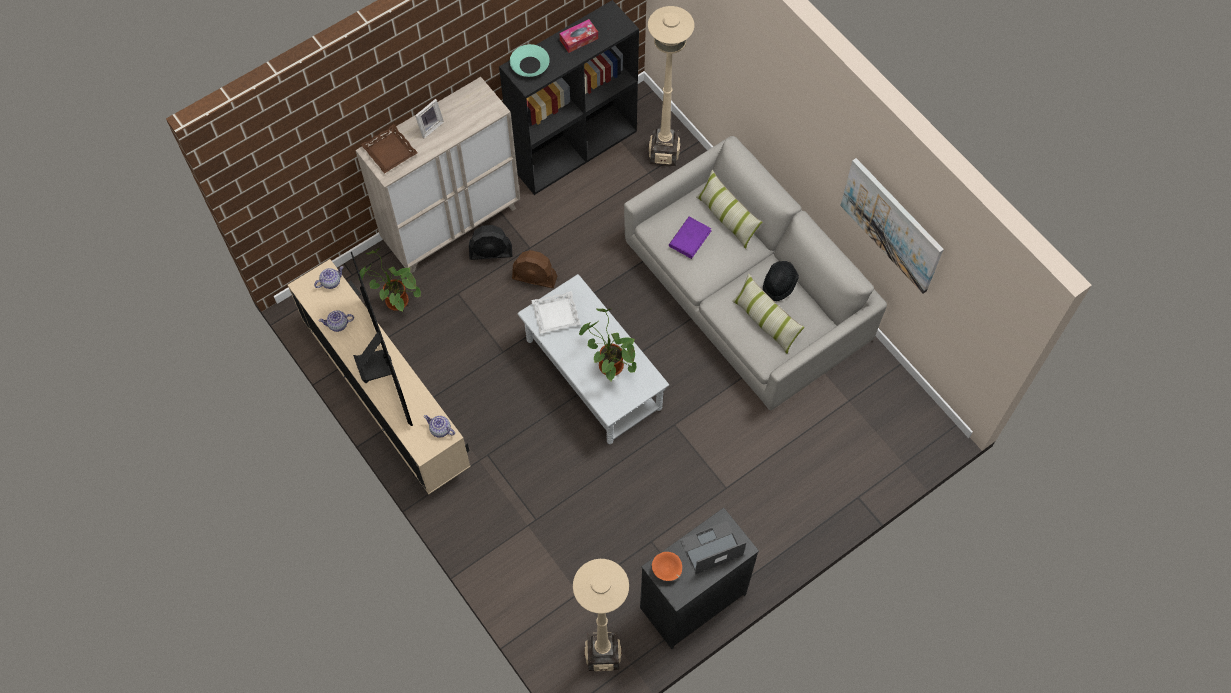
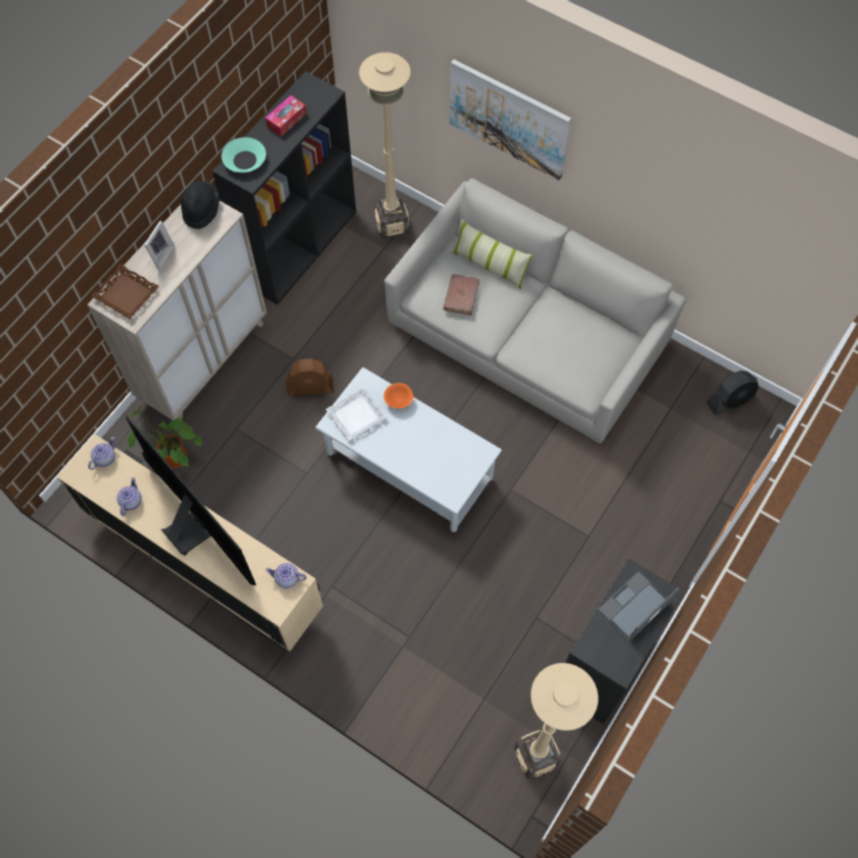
camera: 20 degrees left, 0 degrees up
(338, 324) = (130, 501): teapot -> teapot turned 135 degrees clockwise
(491, 252) = (255, 376): black fan -> black fan (730, 400)
(608, 364) = (431, 450): potted plant -> none
(667, 570) = (598, 647): orange bowl -> orange bowl (399, 401)
(690, 238) = (461, 296): purple book -> brown book
(765, 322) = (570, 355): pillow -> none
(779, 284) = (568, 313): black hat -> black hat (201, 210)
(891, 225) = (687, 209): picture -> picture (508, 119)

